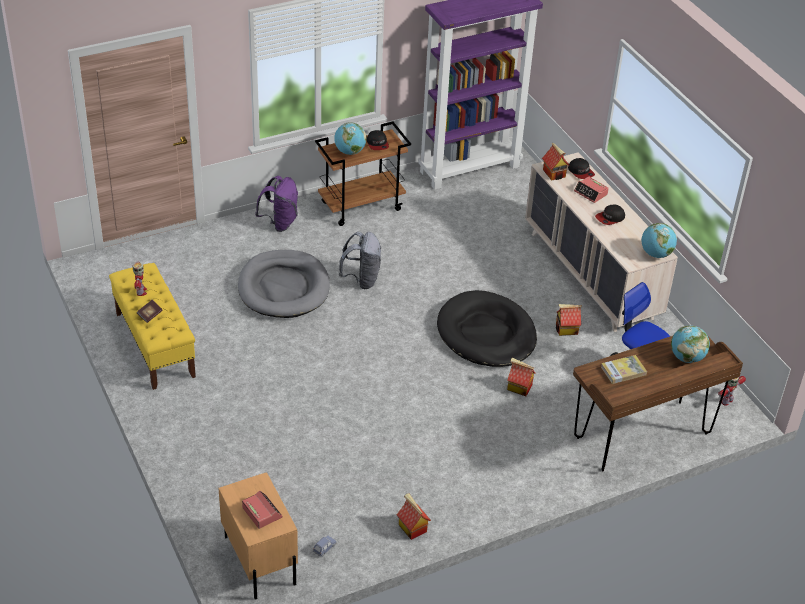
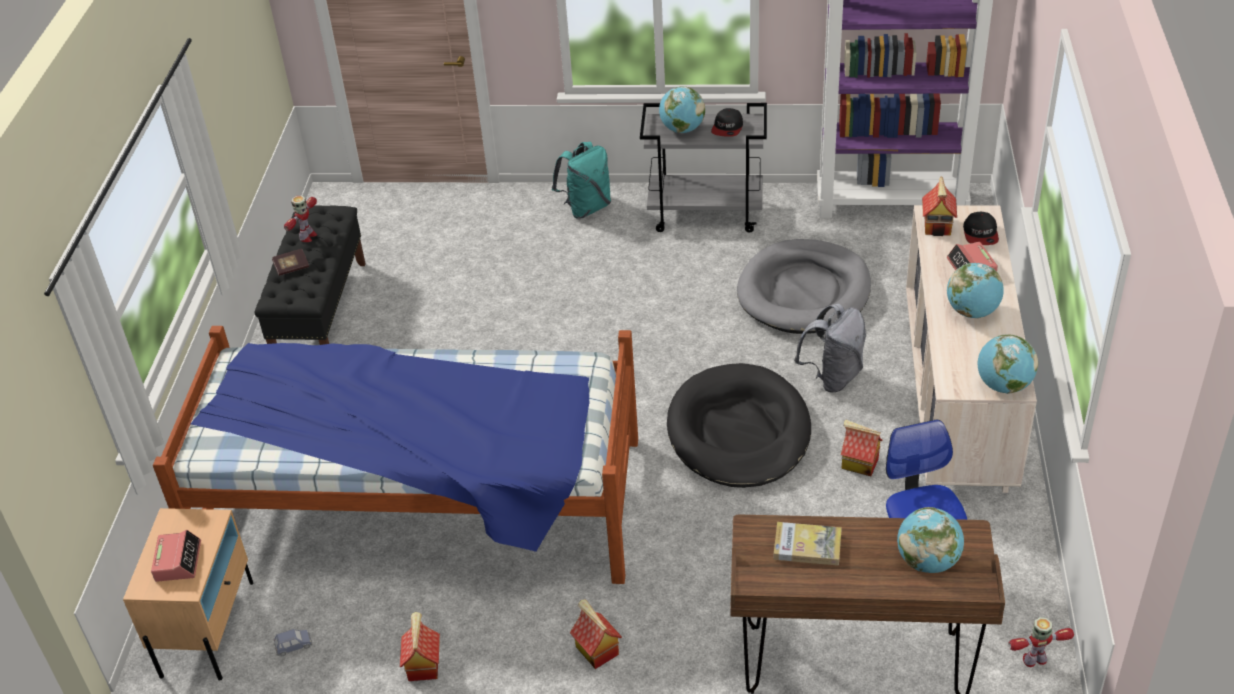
camera: 35 degrees right, 0 degrees up
(154, 344) = (321, 312): yellow bench -> black bench
(280, 223) = (586, 208): purple backpack -> turquoise backpack
(283, 287) = (525, 289): grey dog bed -> grey dog bed (804, 292)
(333, 440) = (423, 505): none -> bed
(361, 280) = (629, 308): grey backpack -> grey backpack (833, 377)
(362, 206) = (706, 214): brown cart -> grey cart
(519, 387) = (724, 523): toy house -> toy house (596, 650)
(610, 218) = (972, 312): cap -> globe

